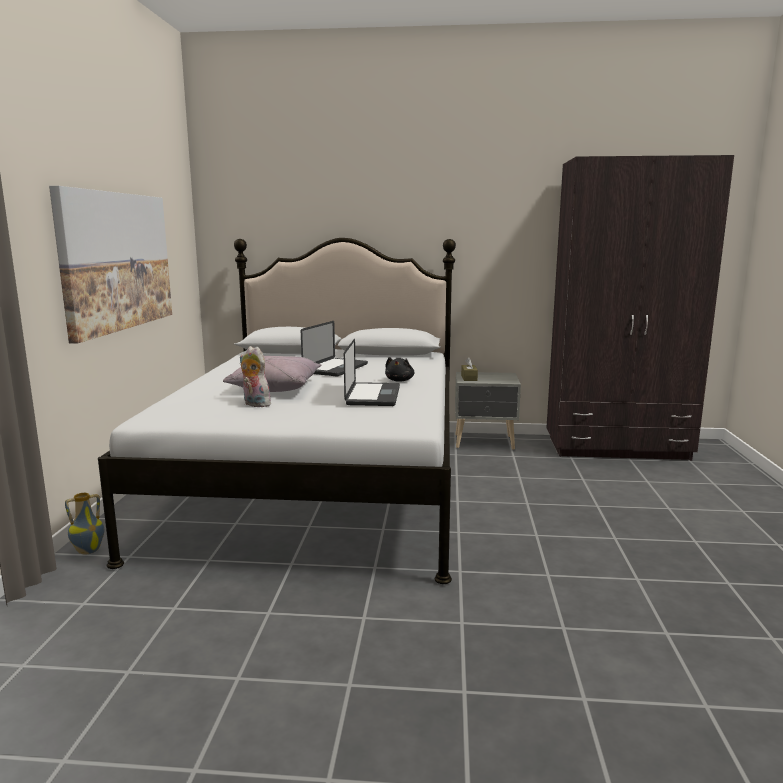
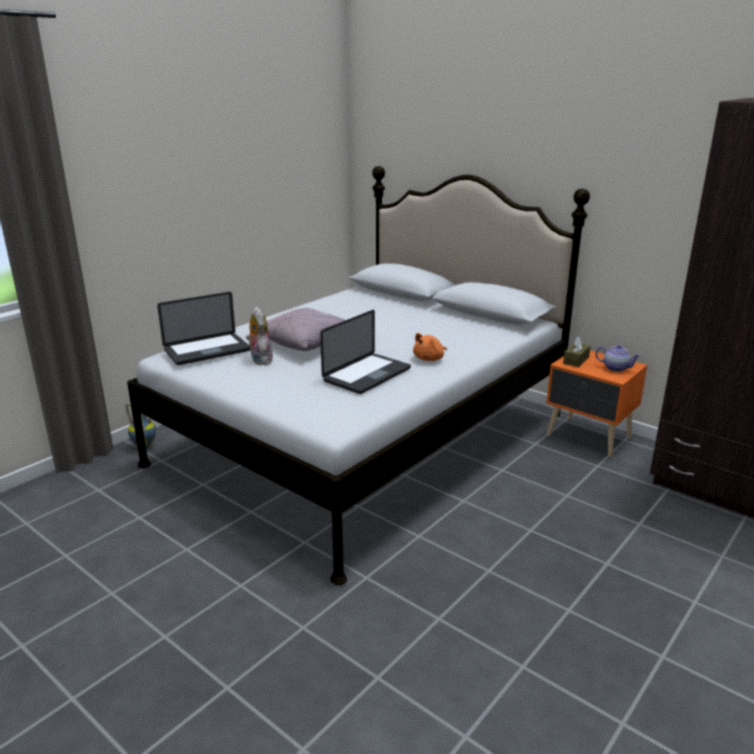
camera: 35 degrees right, 10 degrees up
(117, 261) = (219, 198): picture -> none
(335, 368) = (399, 327): laptop -> laptop (207, 350)
(400, 380) = (430, 359): black plush toy -> orange plush toy
(485, 442) = (589, 437): grey nightstand -> orange nightstand
(501, 377) = (616, 368): none -> teapot

